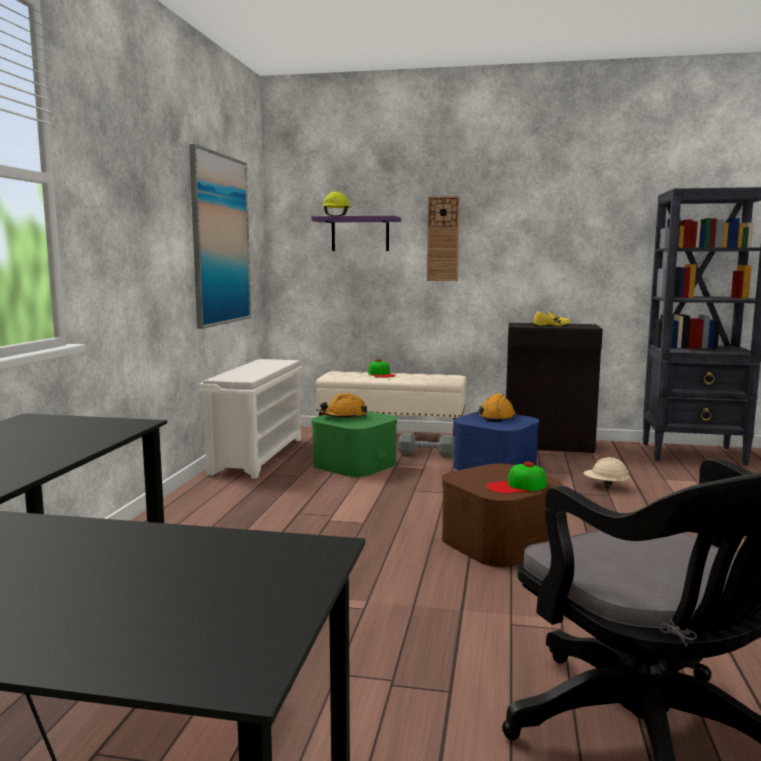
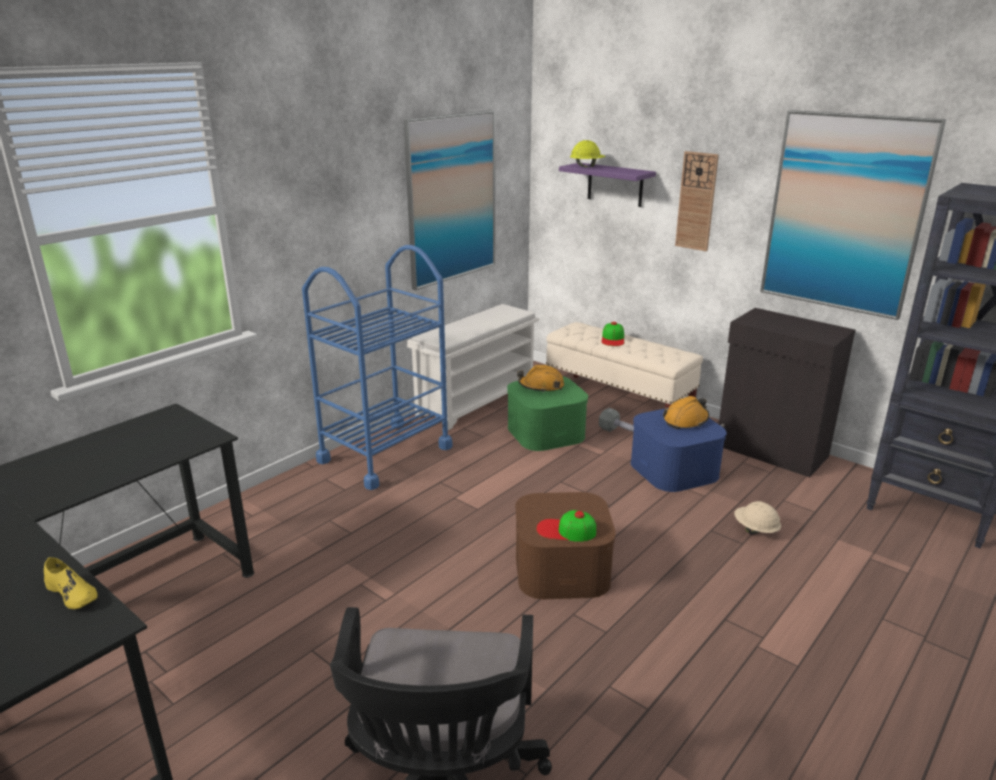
camera: 30 degrees right, 15 degrees up
(209, 505) = (385, 454): none -> blue cart
(551, 325) = (791, 324): yellow shoe -> yellow shoe (72, 593)
(572, 232) = (844, 214): none -> picture

